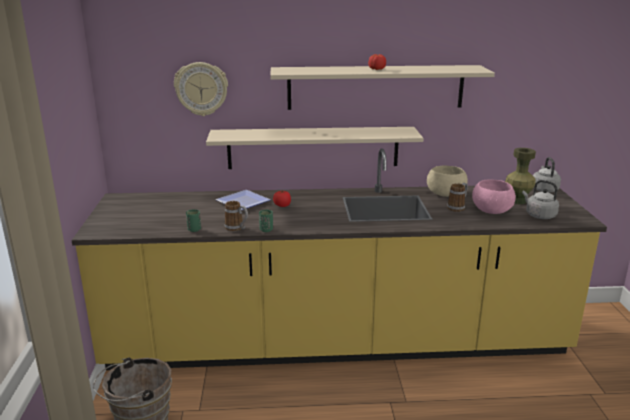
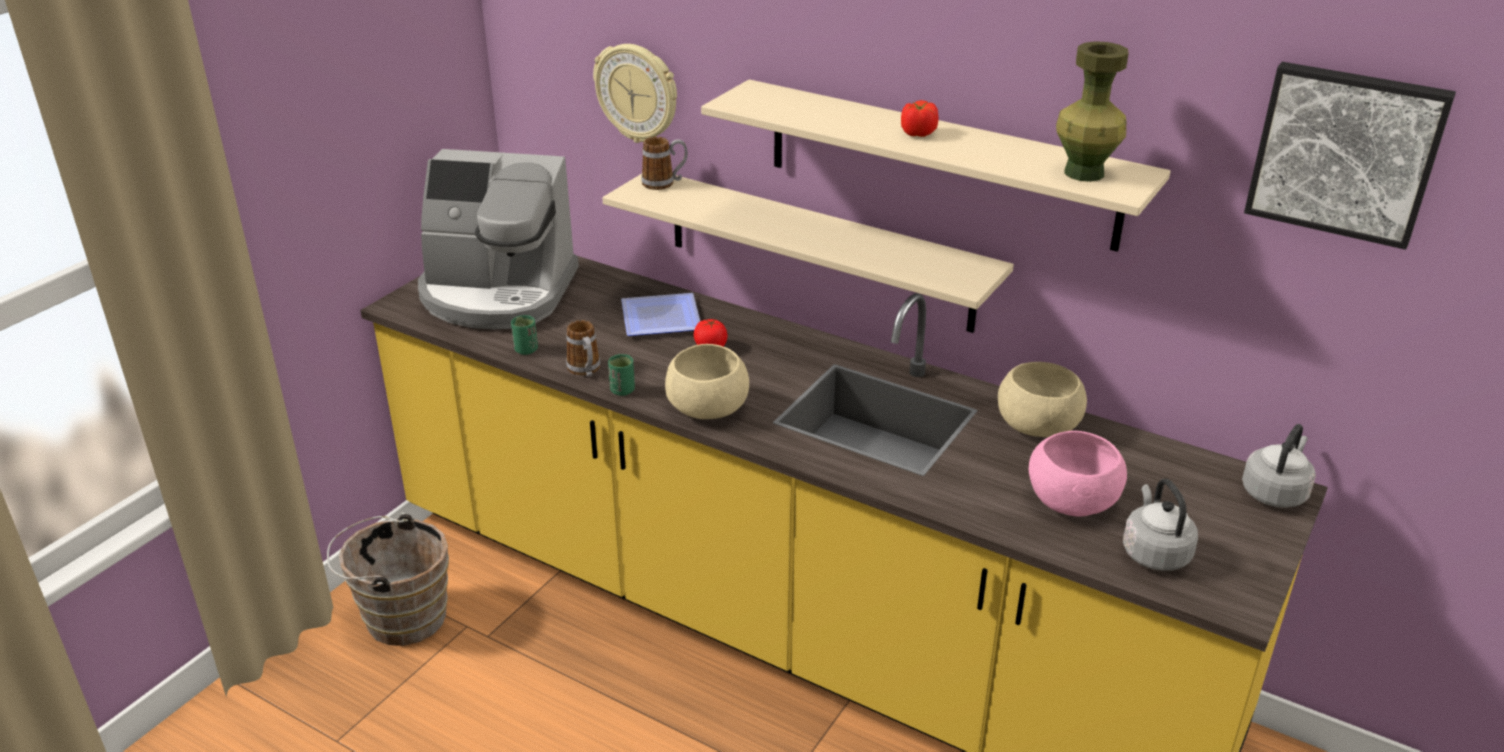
camera: 35 degrees right, 10 degrees up
(144, 214) = (498, 293): none -> coffee machine
(313, 224) = (706, 407): none -> beige bowl
(458, 207) = (1012, 467): mug -> mug (664, 183)
(517, 201) = (1165, 499): green vase -> green vase (1084, 173)
(547, 41) = (1345, 152): none -> picture

